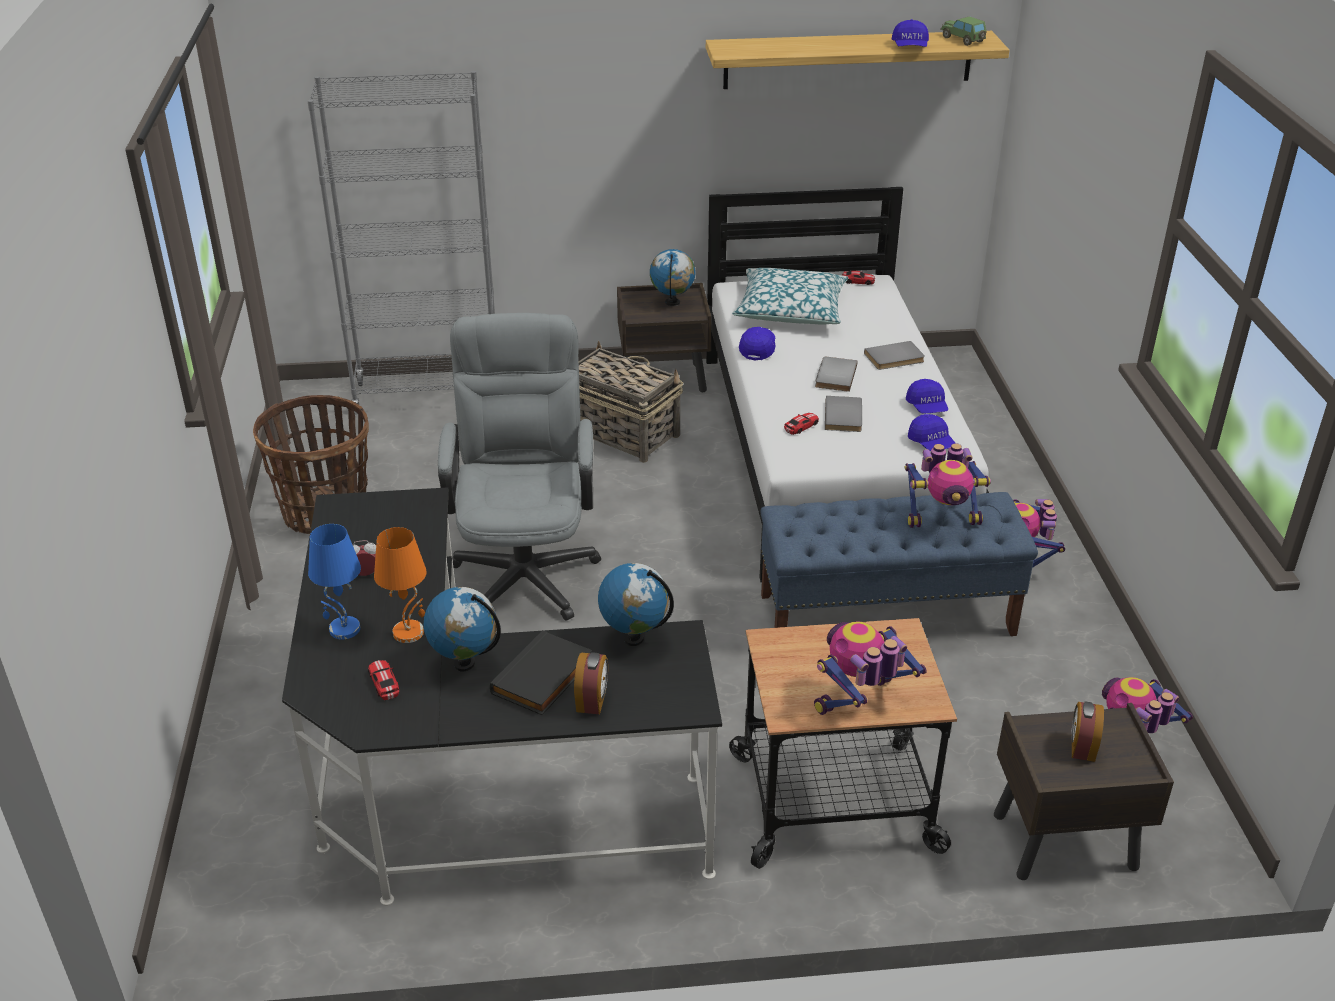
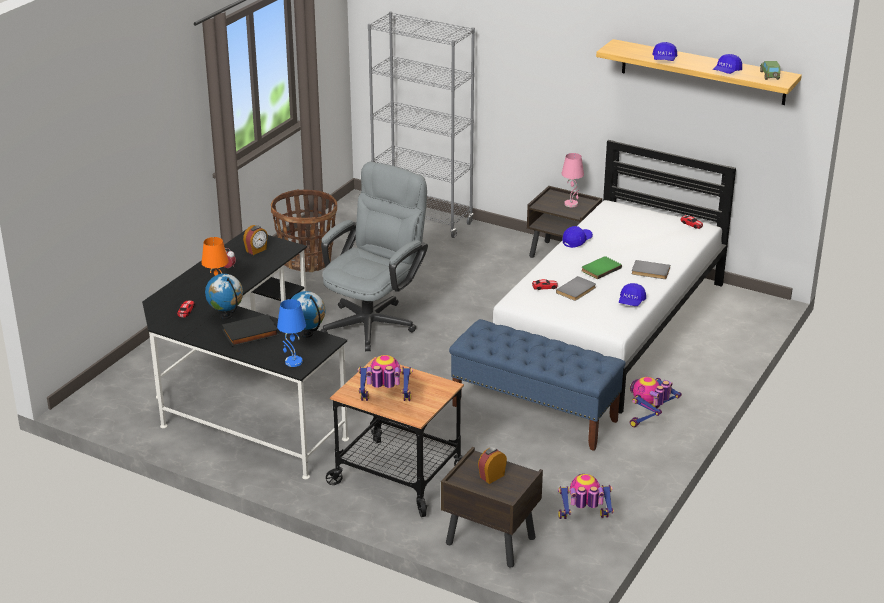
camera: 35 degrees right, 5 degrees down
(344, 630) = (194, 285): blue table lamp -> blue table lamp (293, 362)
(592, 700) = (259, 349): alarm clock -> alarm clock (256, 250)
(620, 432) = (503, 274): basket -> none
(672, 302) = (571, 204): globe -> pink table lamp
(790, 310) = (626, 227): pillow -> none
(834, 376) = (600, 269): grey book -> green book
(931, 443) = (606, 320): blue cap -> blue cap (664, 60)
(942, 518) = (563, 357): toy robot -> none

